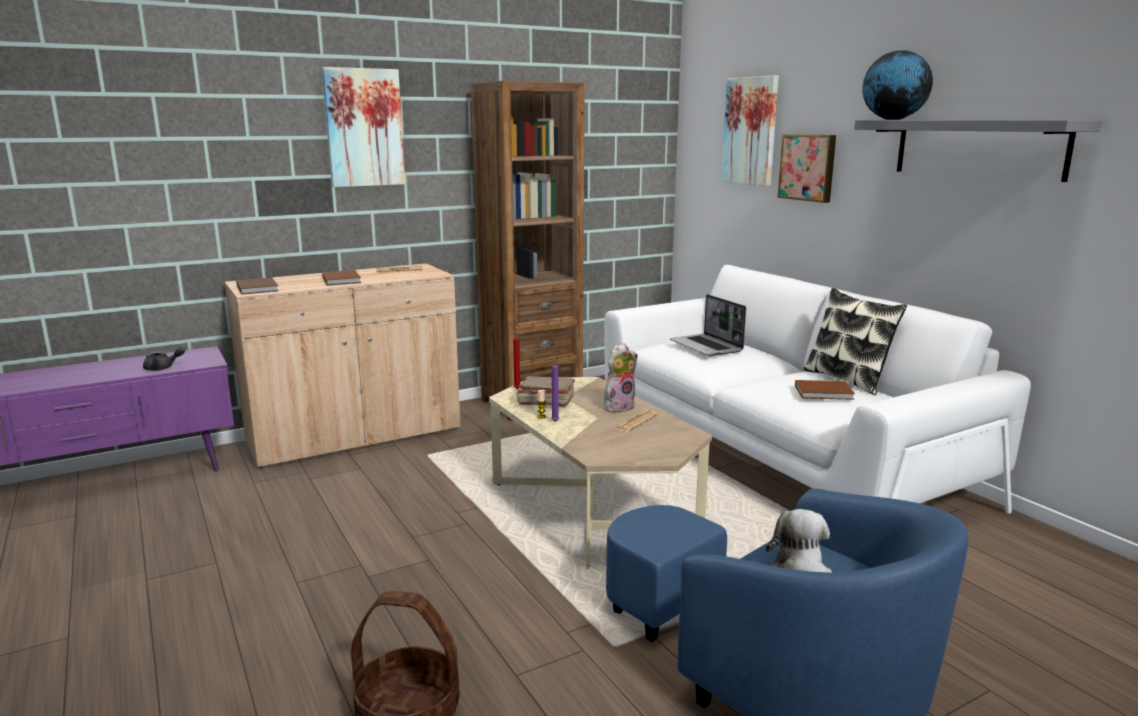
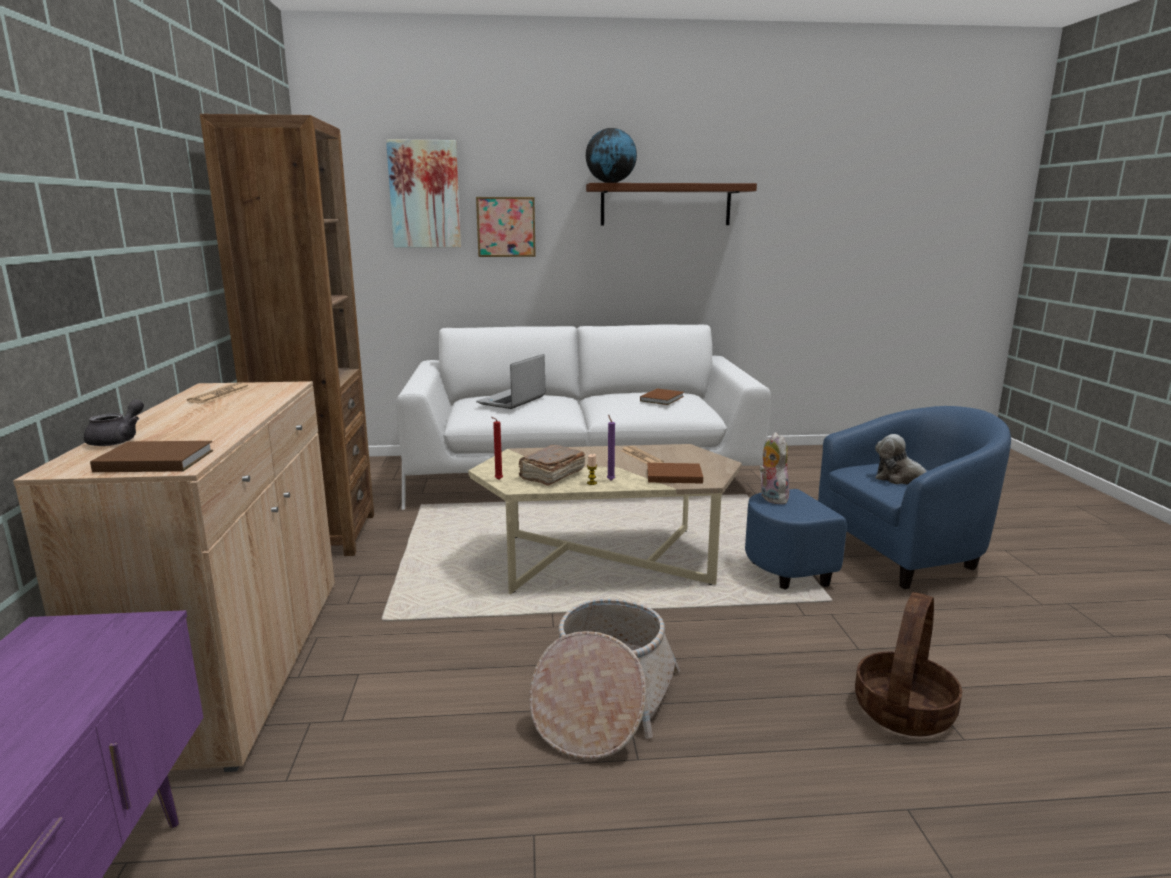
camera: 65 degrees left, 0 degrees up
(163, 368) = (93, 675): grey teapot -> grey teapot (118, 440)
(342, 280) = (213, 419): brown book -> brown book (672, 475)
(359, 555) = (603, 703): none -> basket
(364, 128) = (115, 169): picture -> none
(619, 407) = (599, 455): plush toy -> plush toy (771, 498)
(707, 346) = (512, 401): laptop -> laptop turned 120 degrees clockwise
(847, 380) = (635, 391): pillow -> none
(978, 148) = (665, 205): grey shelf -> brown shelf

